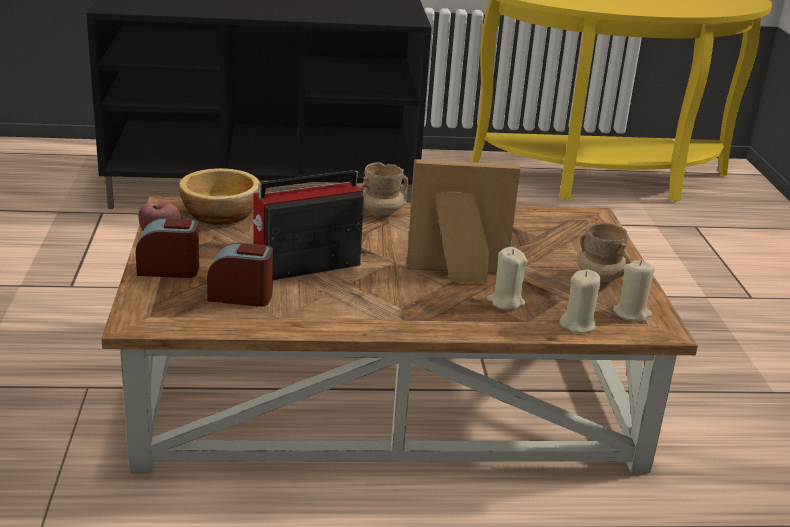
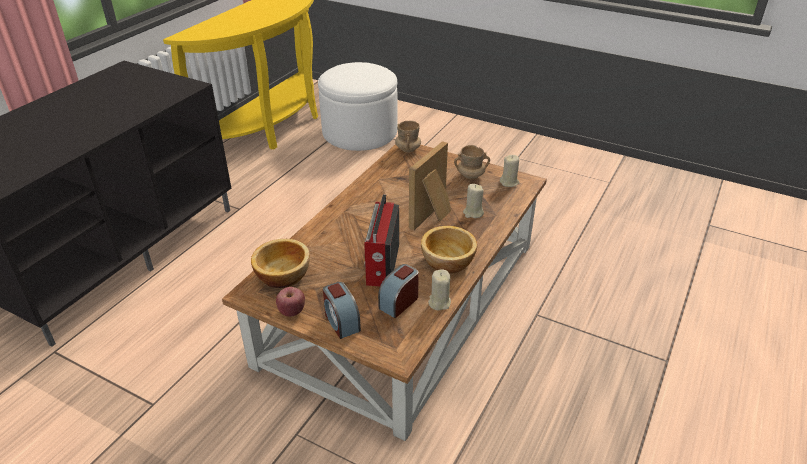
camera: 55 degrees left, 10 degrees up
(169, 269) = (341, 322): alarm clock -> alarm clock turned 60 degrees counterclockwise
(365, 310) = (449, 262): none -> bowl
(381, 212) = (339, 212): beige mug -> beige mug (408, 149)
(578, 324) = (509, 202): beige candle -> beige candle (439, 302)
(698, 240) = (360, 132): none -> white ottoman

